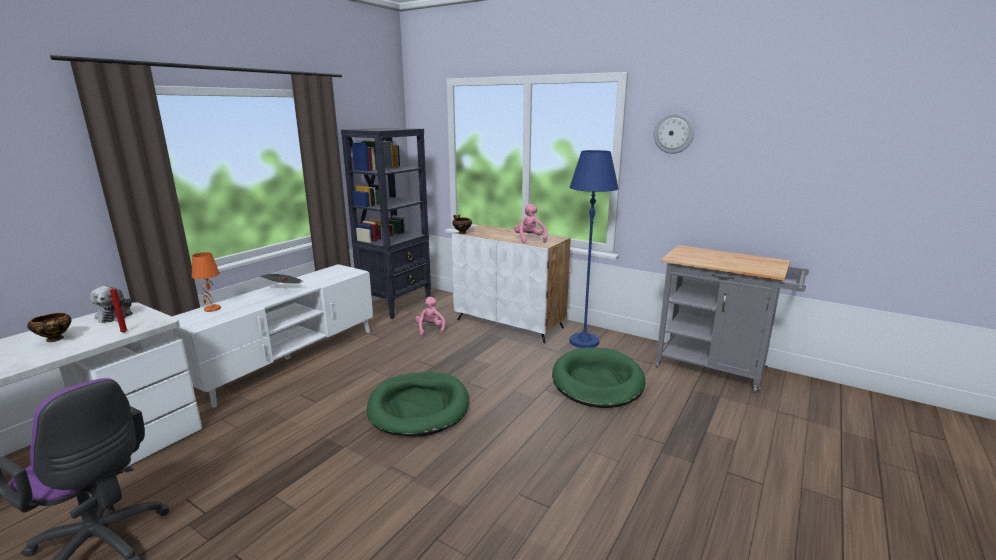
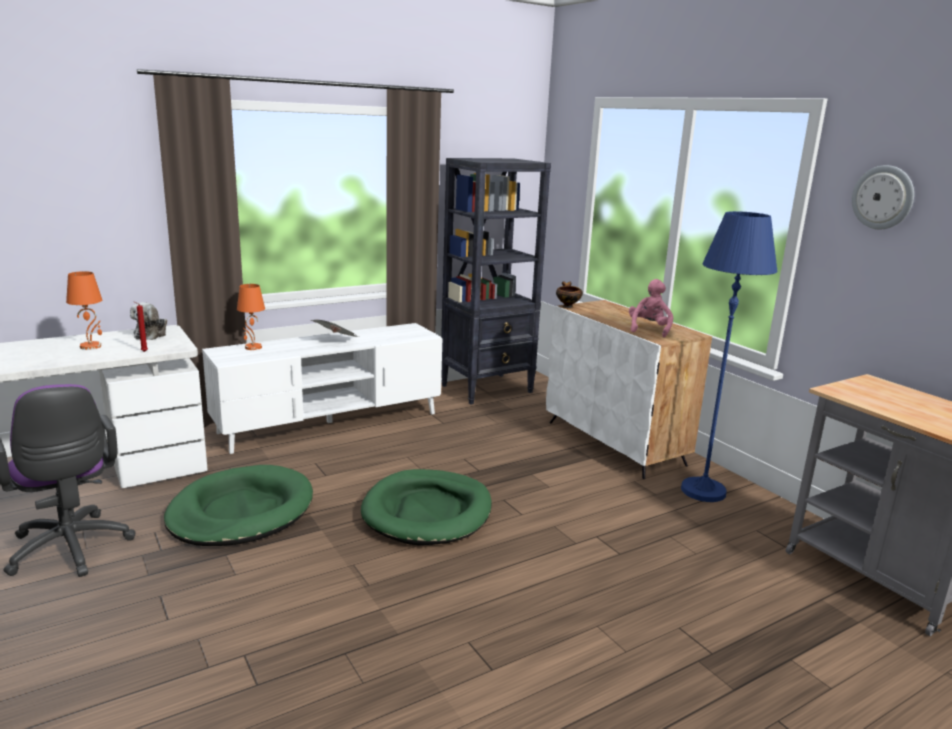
camera: 25 degrees right, 0 degrees up
(56, 339) = (91, 346): bowl -> orange table lamp
(430, 329) = (507, 427): pink plush toy -> none
(597, 381) = (679, 547): green dog bed -> green dog bed (241, 511)

